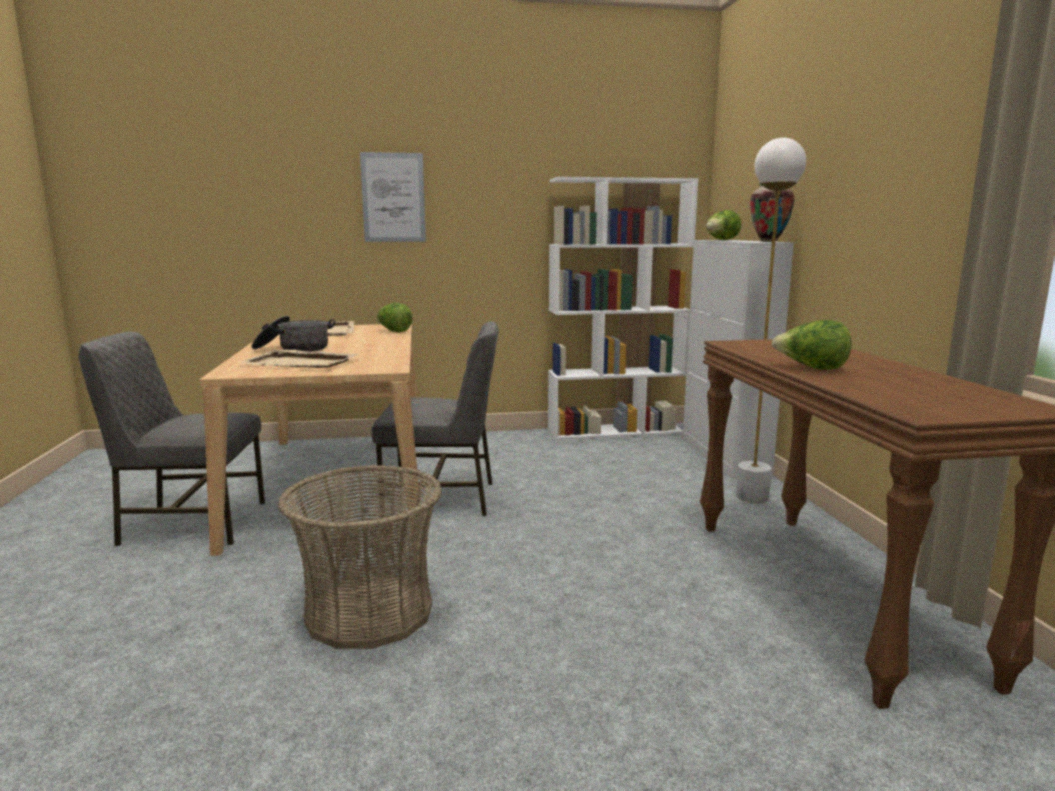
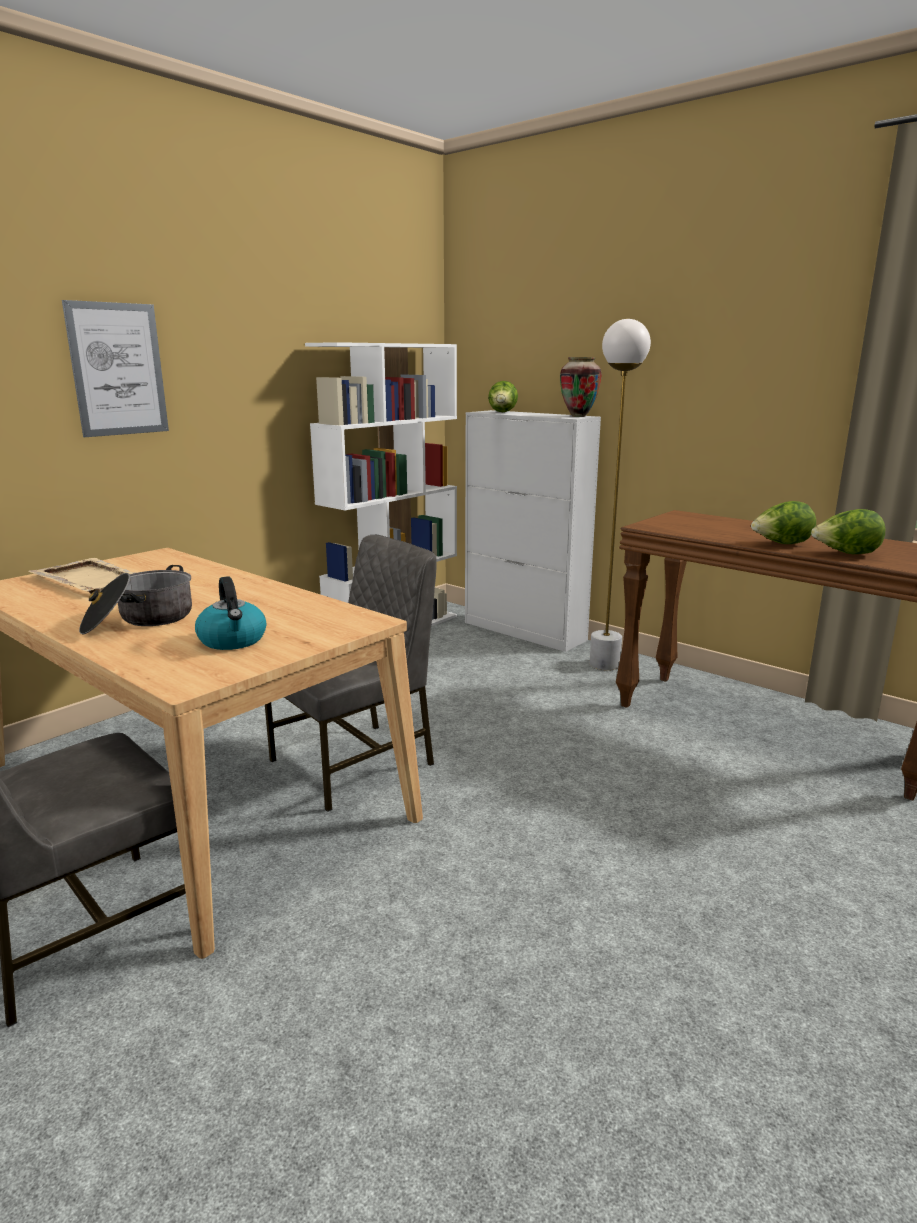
camera: 40 degrees left, 5 degrees up
(300, 363) = (233, 640): beige tray -> kettle
(369, 612) = (513, 918): basket -> none
(394, 331) = (189, 564): lettuce -> lettuce (845, 554)

